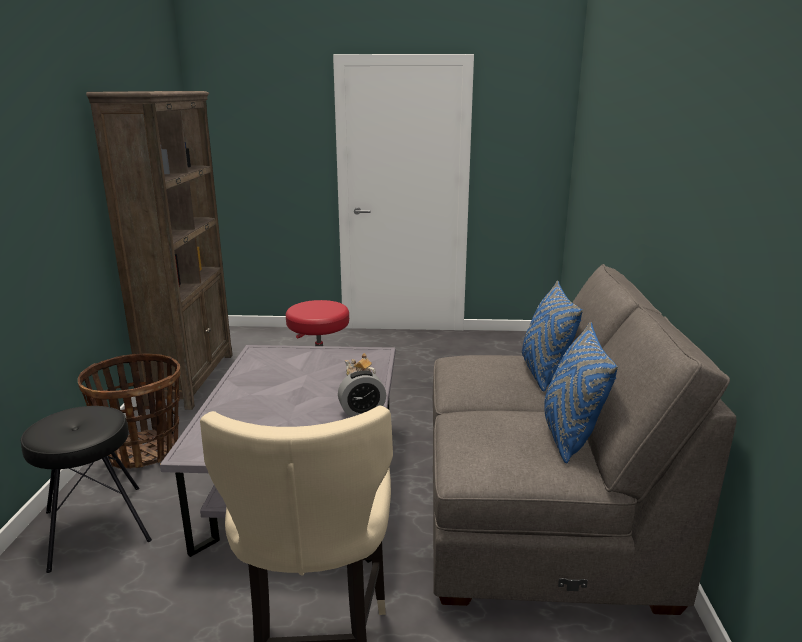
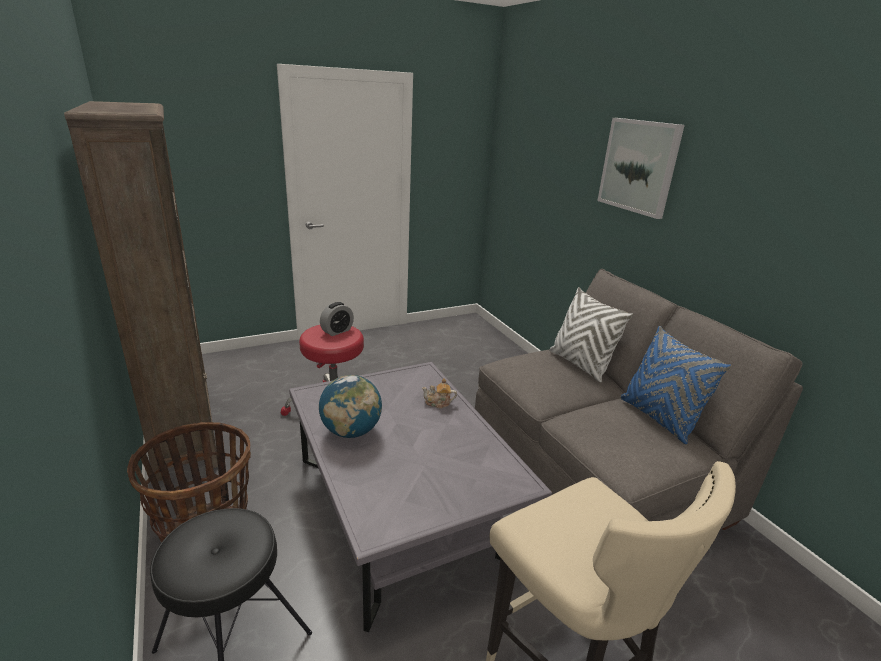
camera: 30 degrees left, 5 degrees up
(258, 383) = (351, 431): none -> globe
(362, 410) = (476, 435): alarm clock -> alarm clock (337, 331)
(543, 373) = (580, 364): blue pillow -> white pillow
(651, 138) = (639, 166): none -> picture

